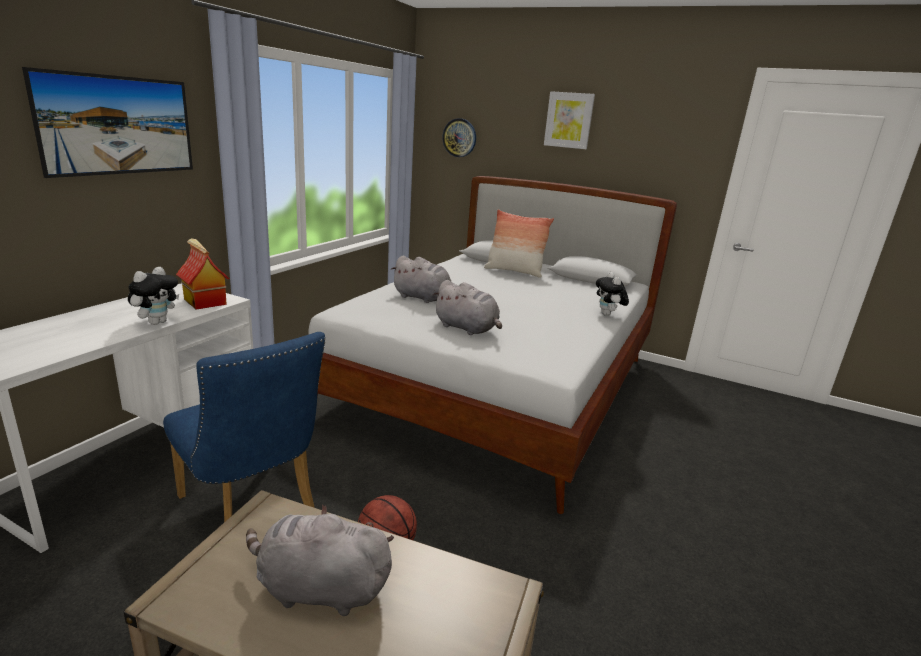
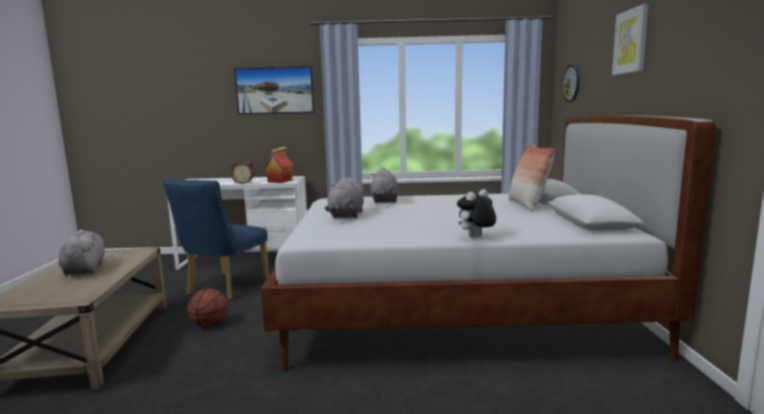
camera: 65 degrees right, 10 degrees down
(157, 322) = (243, 183): plush toy -> alarm clock

